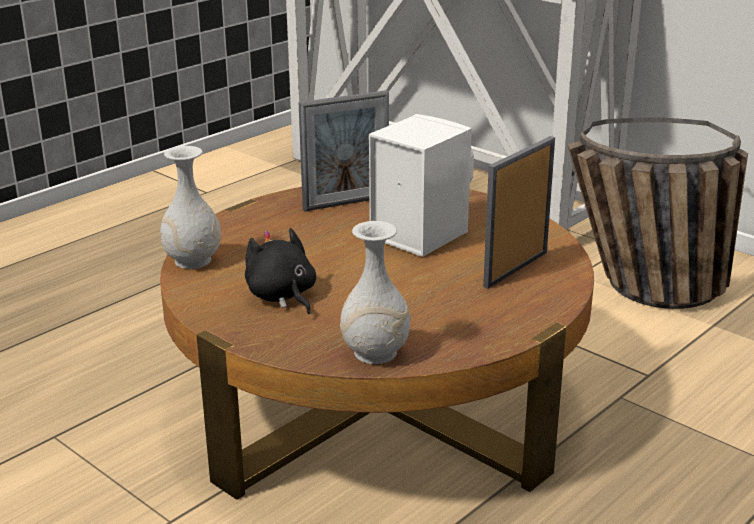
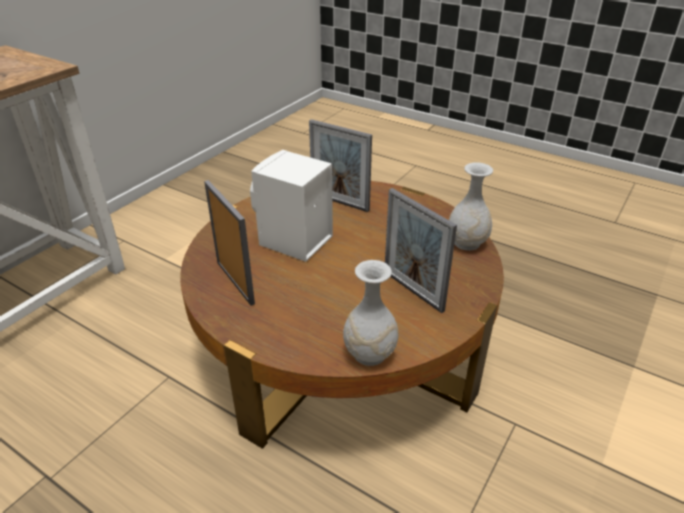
camera: 100 degrees left, 10 degrees up
(282, 296) = (413, 291): black plush toy -> picture frame
(642, 291) = (191, 234): basket -> none

